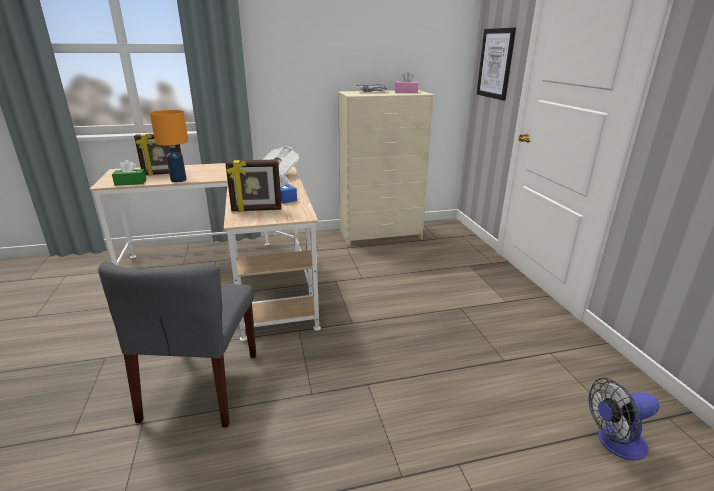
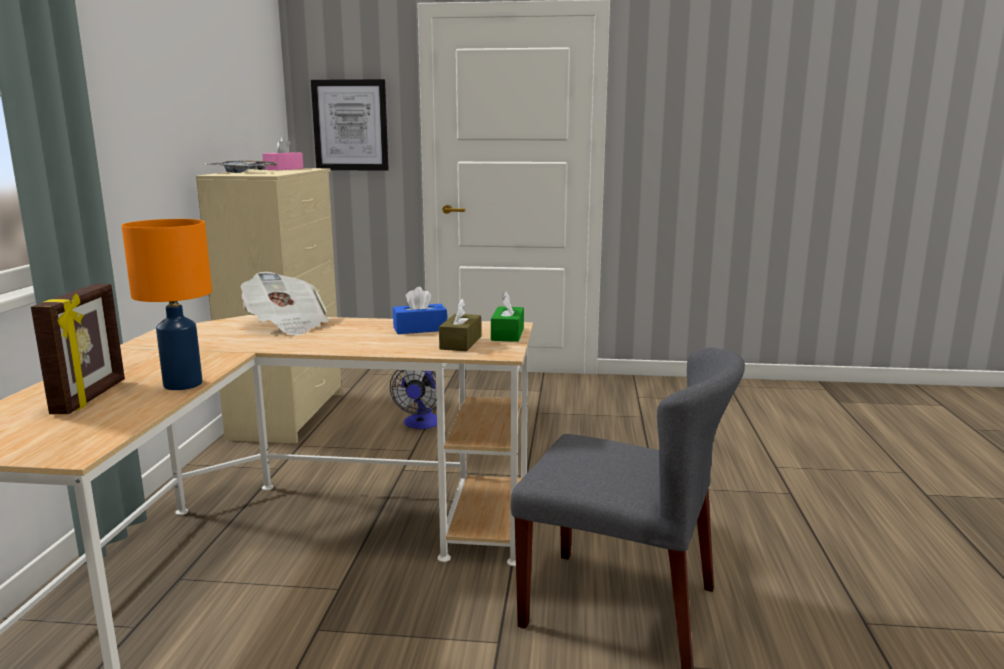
camera: 70 degrees left, 10 degrees down
(130, 182) = (115, 425): green tissue box -> green tissue box (507, 334)
(256, 210) = (460, 343): picture frame -> brown tissue box
(614, 443) = (755, 408): fan -> fan (421, 424)

